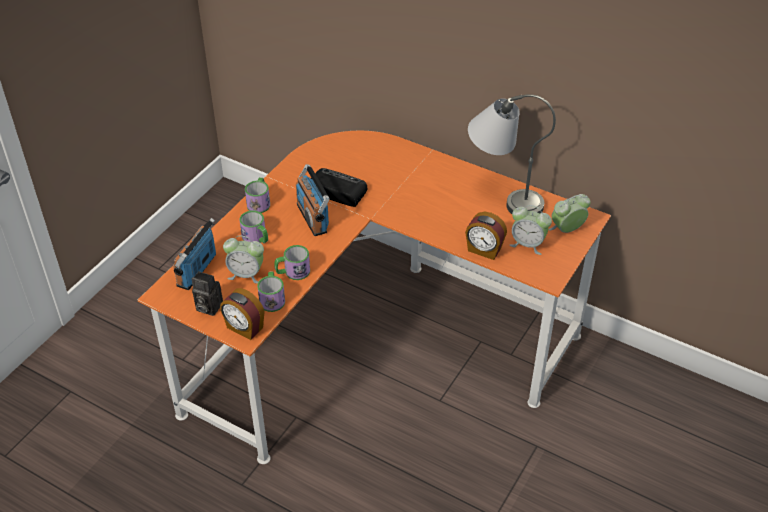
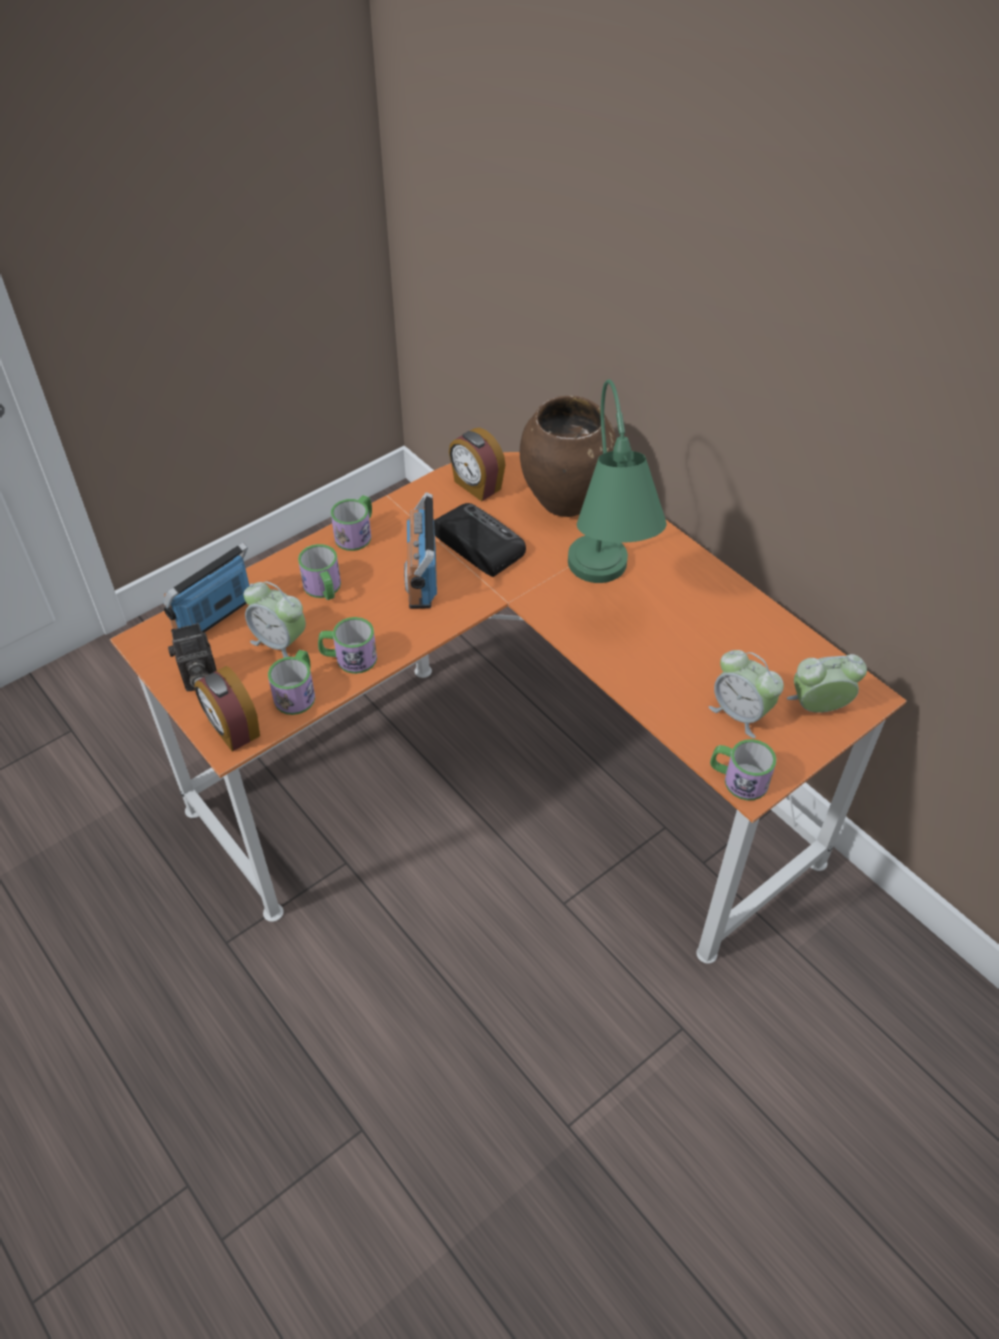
camera: 20 degrees right, 5 degrees up
(207, 307) = (198, 679): camera -> camera turned 60 degrees counterclockwise
(376, 155) = (566, 502): none -> brown vase
(423, 199) = (604, 591): none -> green table lamp
(484, 250) = (662, 704): alarm clock -> alarm clock (476, 486)
(502, 196) = (734, 620): grey table lamp -> none
(541, 277) = (738, 779): none -> mug

